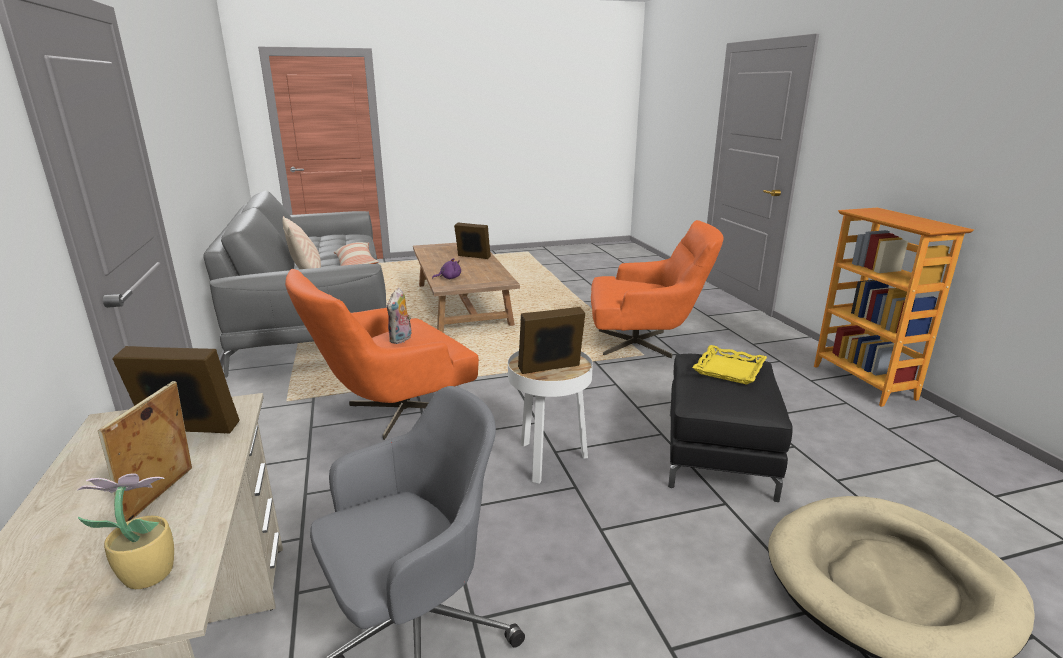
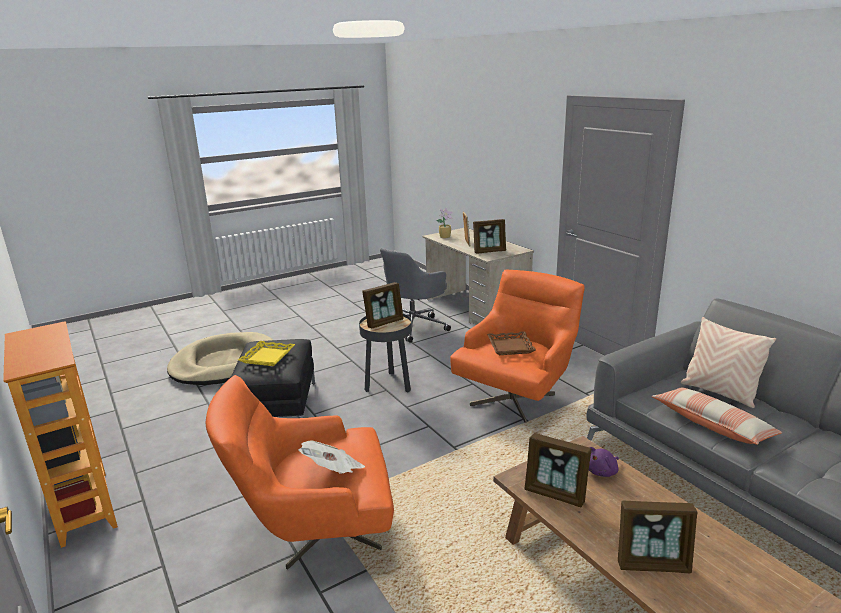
camera: 165 degrees right, 0 degrees up
(401, 339) = (511, 347): plush toy -> brown tray
(490, 275) = (555, 494): none -> picture frame
(548, 460) = (389, 384): white side table -> black side table
(630, 283) = (333, 471): none -> newspaper

